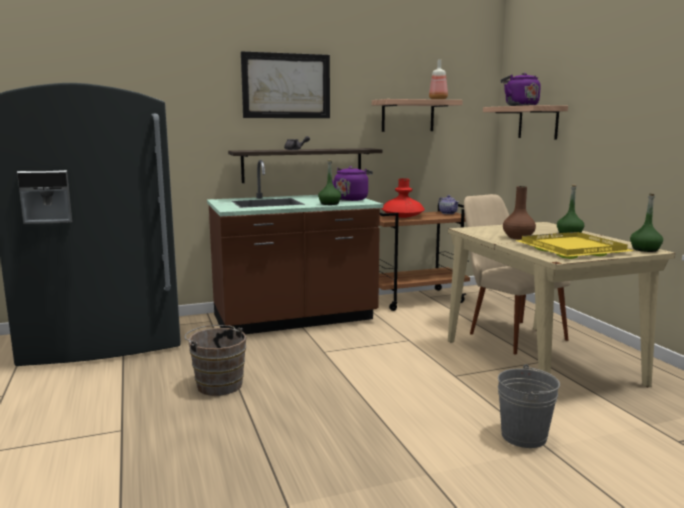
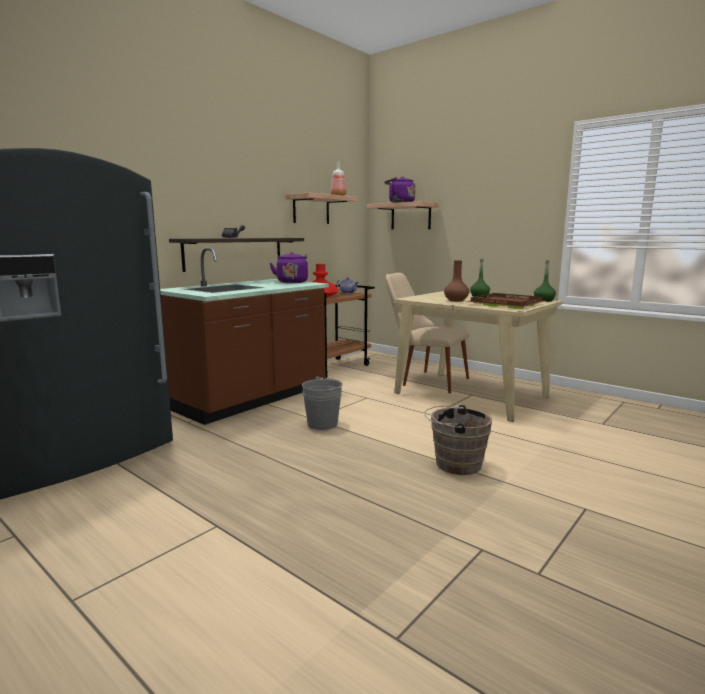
camera: 30 degrees left, 0 degrees up
(218, 384) = (256, 463): brown bucket -> brown bucket (454, 464)
(286, 86) = (217, 176): picture -> none
(329, 204) = (286, 286): green bottle -> none
(524, 436) = (526, 442): grey bucket -> grey bucket (322, 424)
(571, 249) = (507, 304): yellow tray -> brown tray

